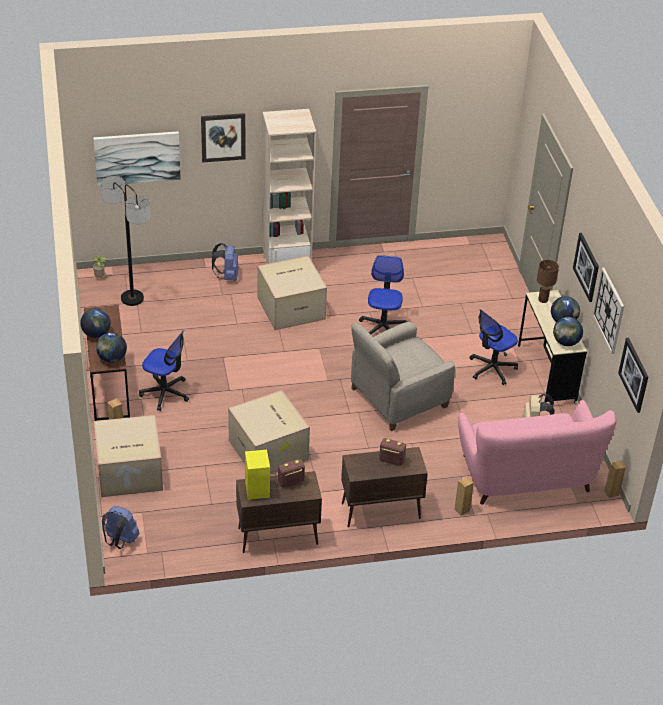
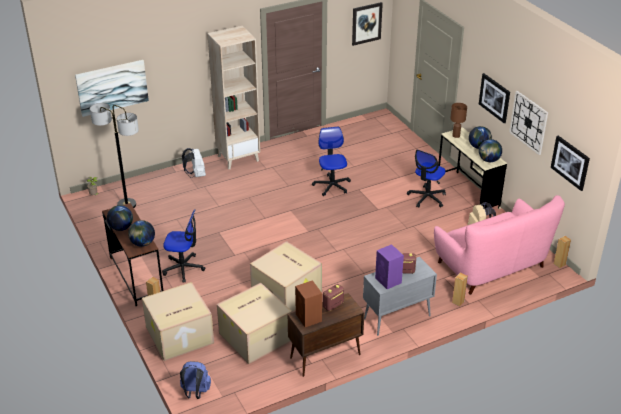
camera: 15 degrees left, 5 degrees down
(223, 137) = (178, 59): picture -> picture (366, 23)
(227, 276) = (196, 175): blue backpack -> white backpack
(257, 490) = (309, 318): yellow speaker -> brown speaker
(291, 307) = (256, 186): cardboard box -> cardboard box (255, 336)
(367, 468) = (388, 281): none -> purple speaker
(380, 511) = (396, 318): brown cabinet -> grey cabinet
(397, 398) = (368, 233): beige armchair -> none

